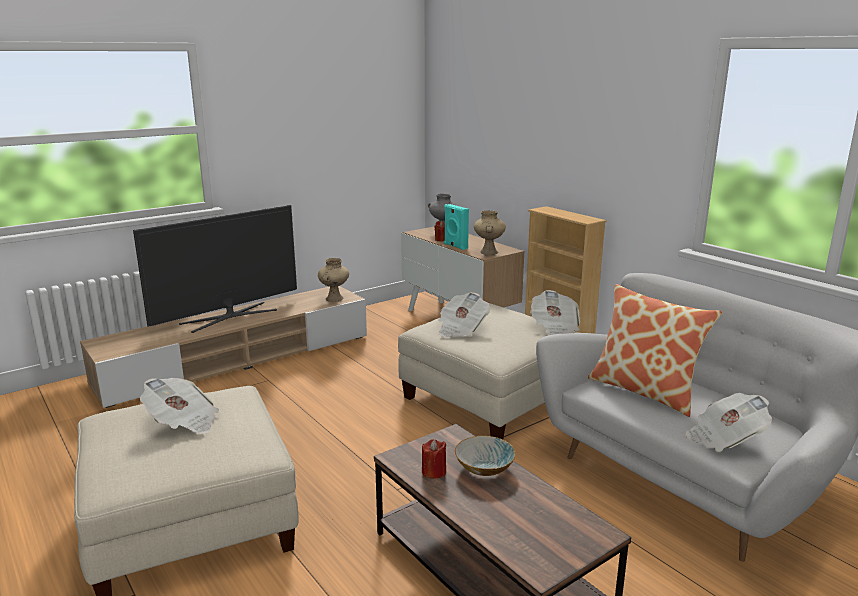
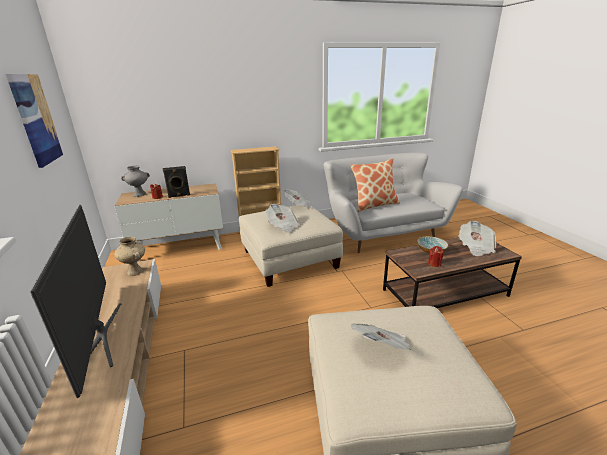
camera: 70 degrees left, 5 degrees up
(336, 122) = (36, 119): none -> picture
(455, 246) = (179, 196): turquoise speaker -> black speaker
(488, 252) = (205, 190): beige vase -> none
(724, 439) = (416, 202): newspaper -> newspaper (475, 247)

